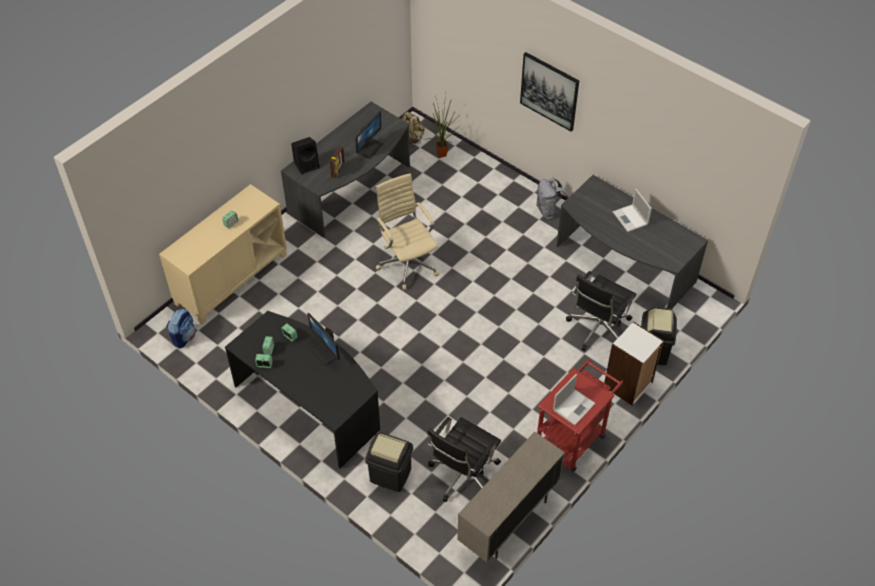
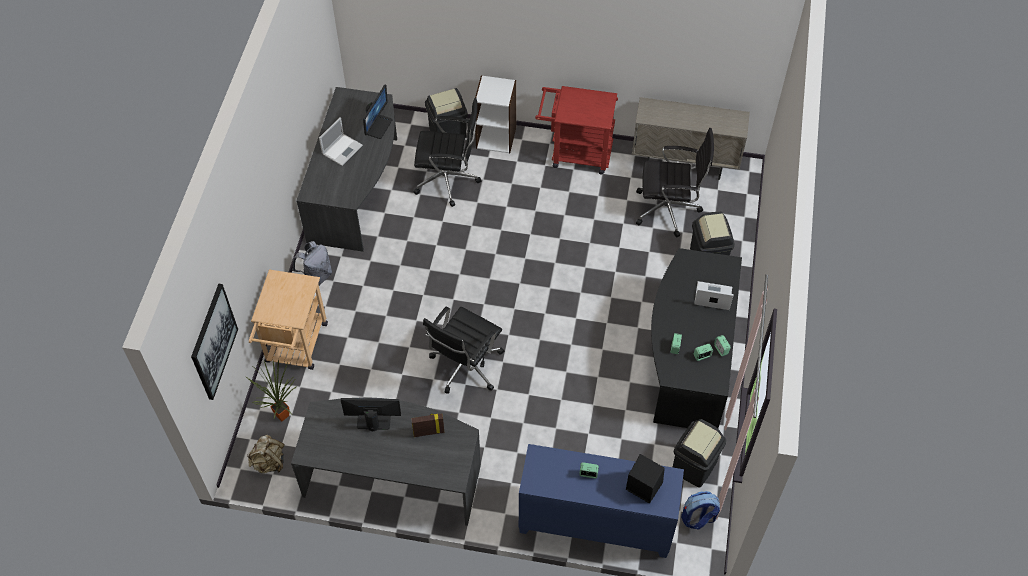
camera: 120 degrees left, 5 degrees up
(222, 357) = (694, 466): none -> black trash can
(231, 279) = (595, 522): beige cabinet -> blue cabinet
(307, 164) = (438, 470): black speaker -> black speaker (643, 486)
(325, 351) = (669, 309): monitor -> monitor (378, 126)
(408, 263) = (465, 366): beige office chair -> black office chair
(492, 178) = (295, 348): none -> beige cart
(549, 91) = (256, 209): picture -> picture (213, 342)
(574, 406) = (593, 105): laptop -> laptop (712, 296)

